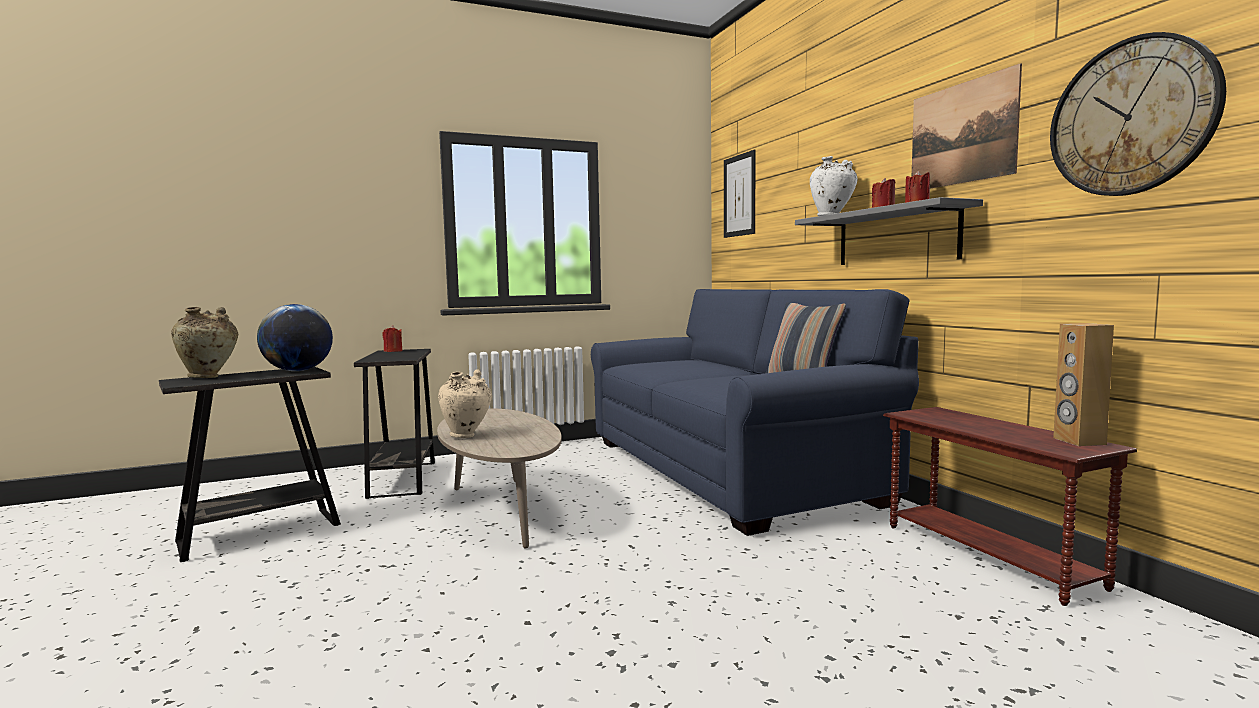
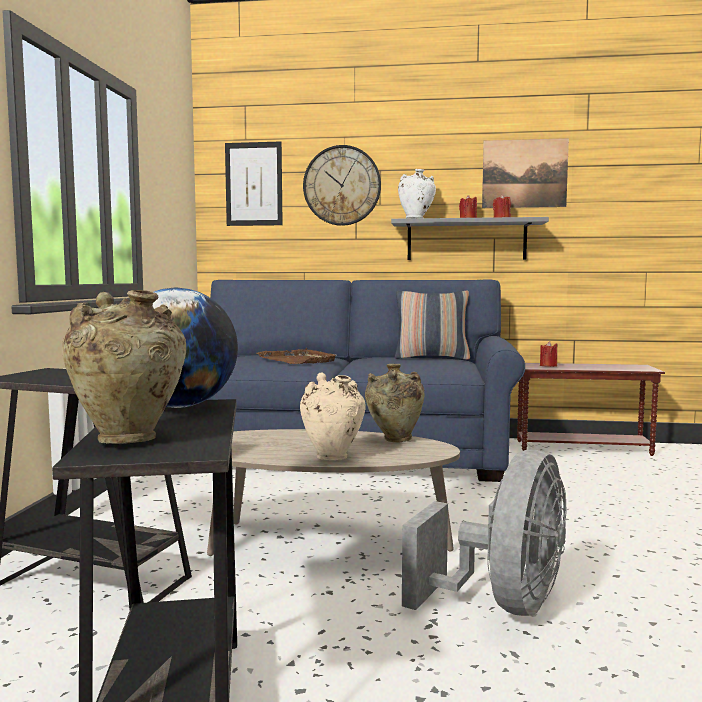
camera: 60 degrees left, 0 degrees up
(393, 351) = (31, 376): red candle -> red candle (548, 366)
(431, 583) = (503, 604): none -> grey fan
(536, 439) = (394, 440): none -> beige vase
(690, 367) = (298, 360): none -> brown tray
(1078, 441) = (629, 365): brown speaker -> none
(1131, 117) = (633, 186): wall clock -> wall clock (342, 185)

